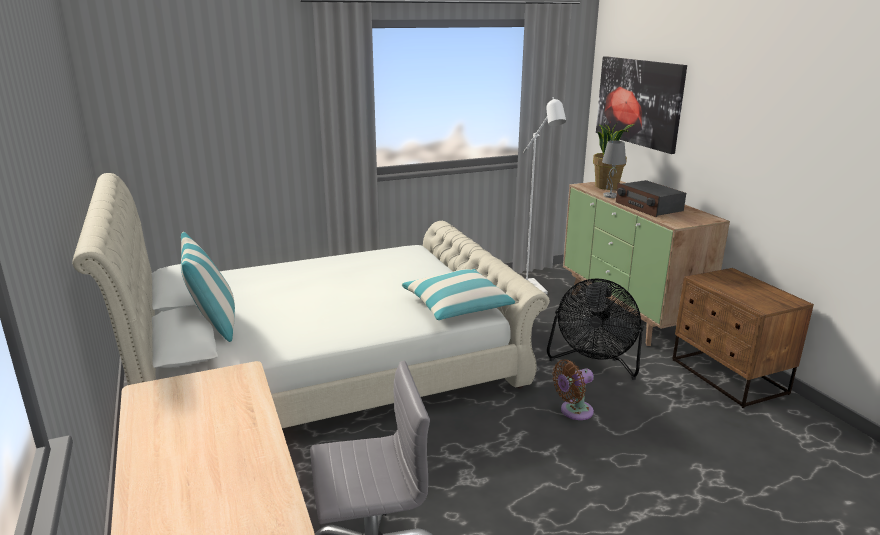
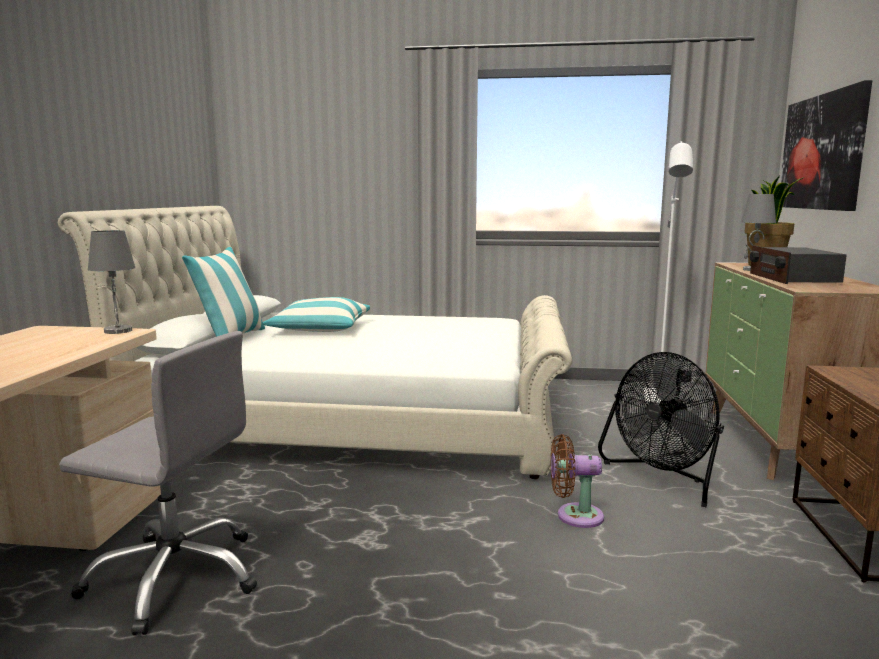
camera: 30 degrees right, 10 degrees down
(230, 373) = (117, 331): none -> grey table lamp
(457, 305) = (471, 358): pillow -> pillow (320, 329)

